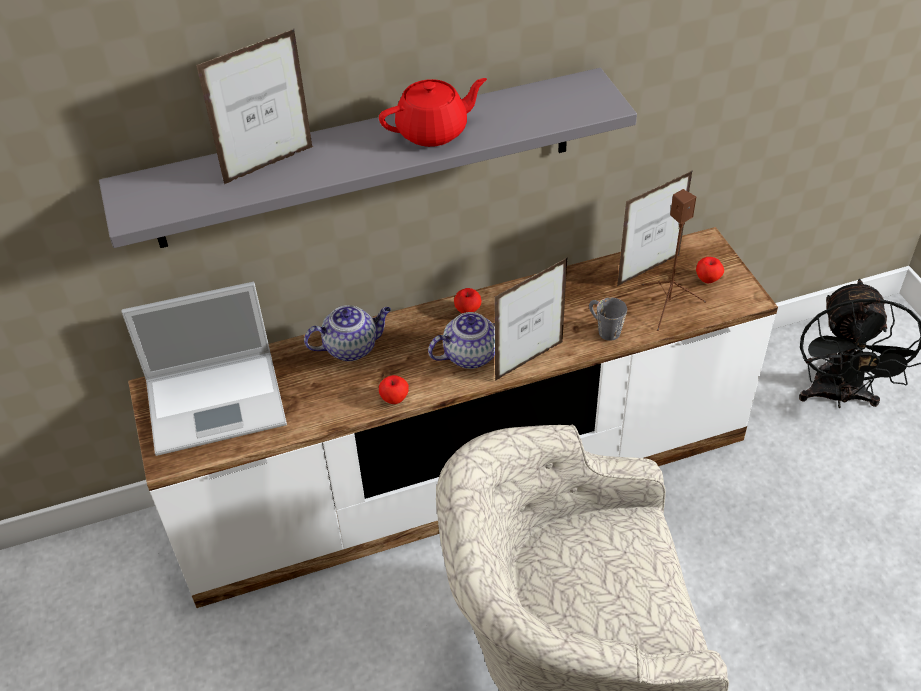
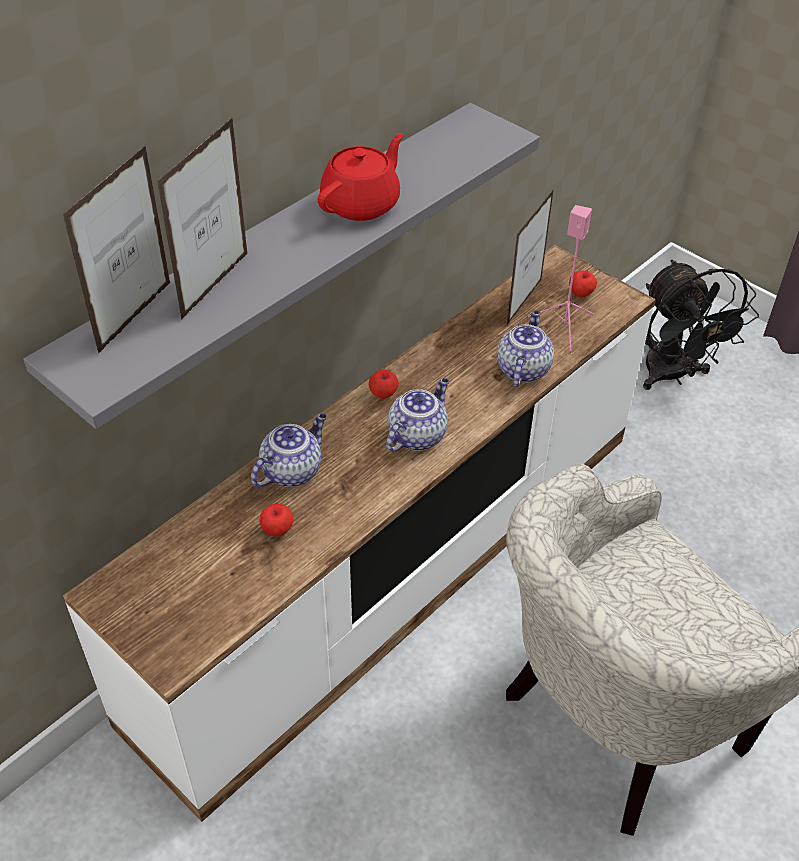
camera: 30 degrees left, 0 degrees up
(218, 401) = (185, 577): laptop -> none
(394, 398) = (372, 505): apple -> apple (277, 529)
(529, 361) = (476, 422): picture frame -> picture frame (135, 317)
(603, 329) = (522, 369): grey mug -> teapot
(669, 305) = (564, 327): brown speaker -> pink speaker

